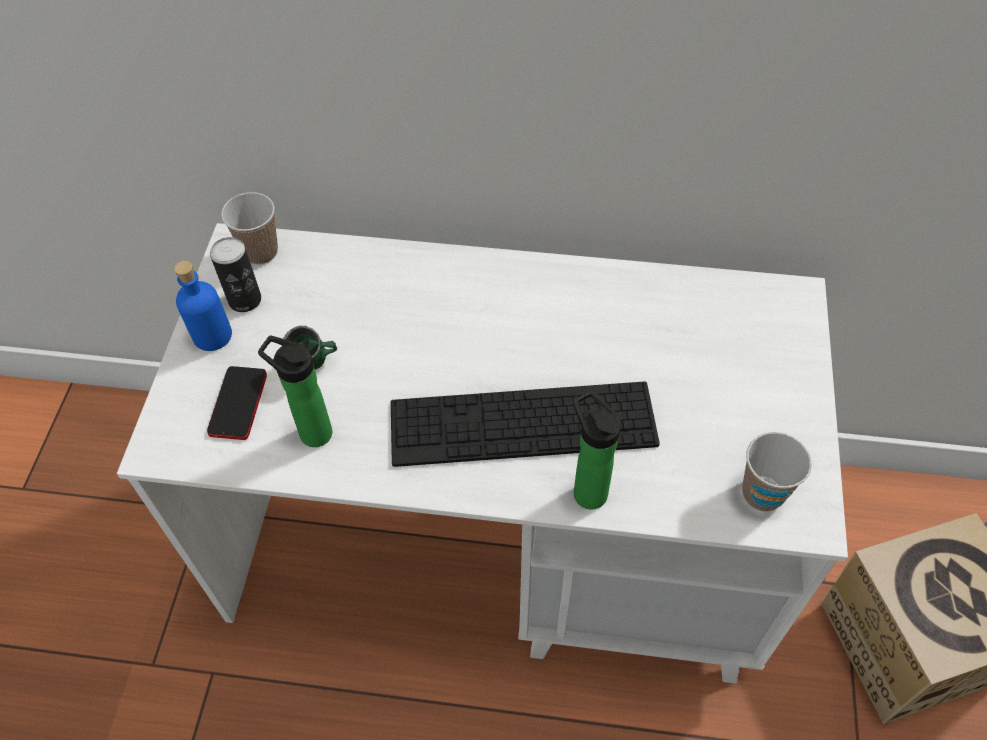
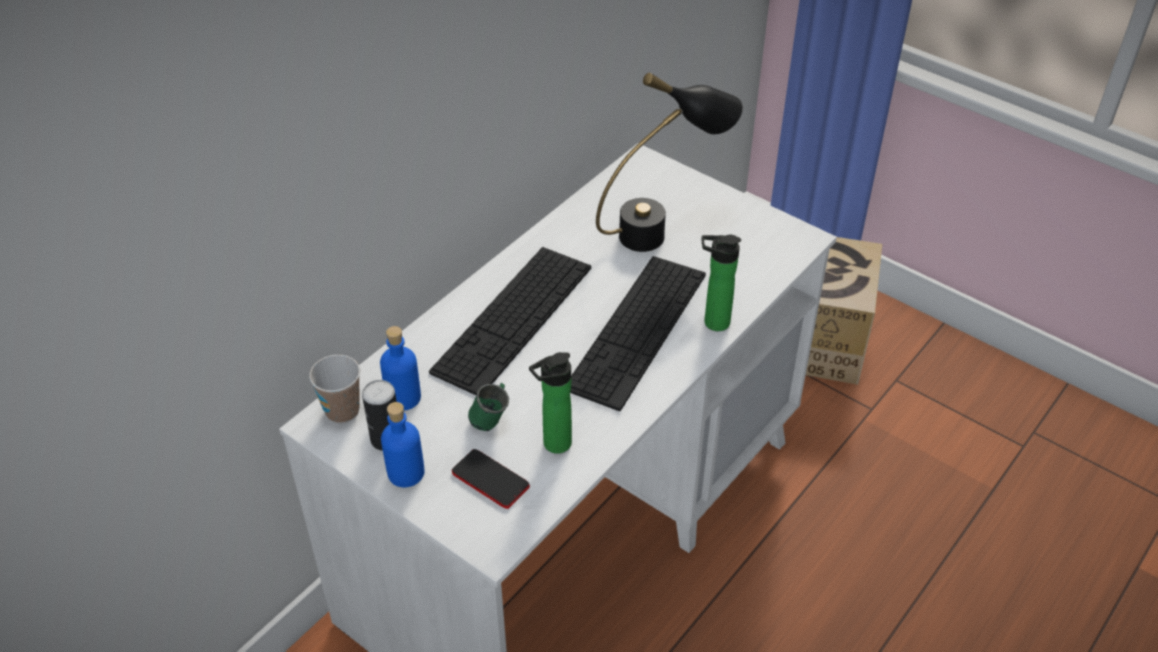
camera: 60 degrees left, 10 degrees down
(303, 284) = (403, 397): none -> blue bottle
(462, 311) = (513, 318): none -> keyboard
(697, 371) = (662, 231): none -> black table lamp
(762, 493) = (772, 248): cup -> none

